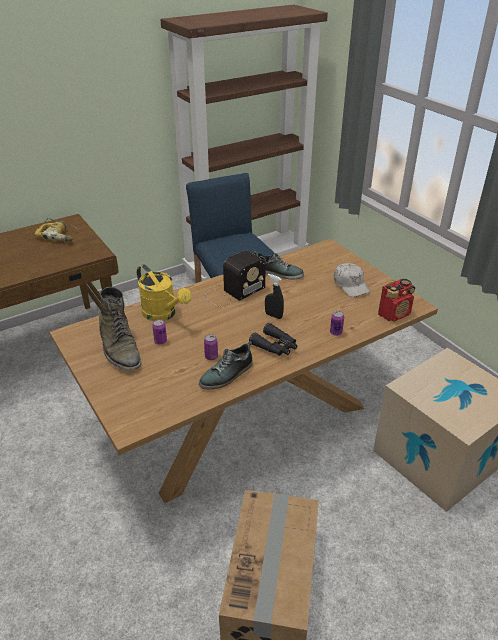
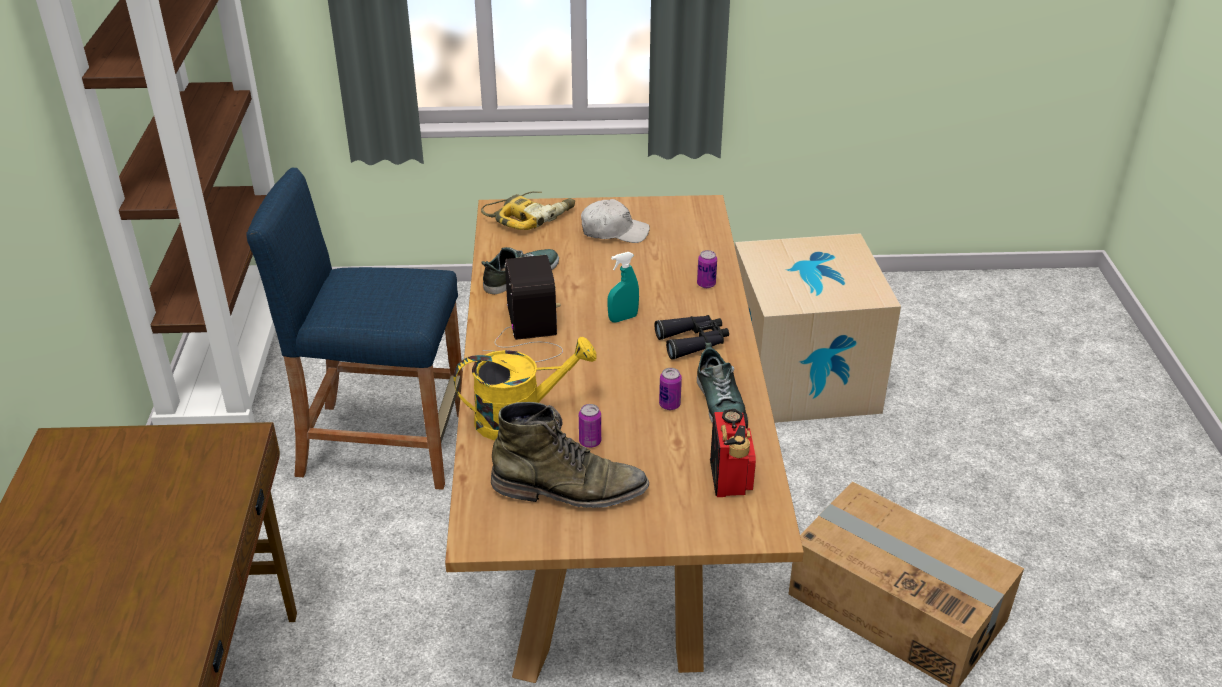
camera: 60 degrees left, 0 degrees up
(59, 235) = (101, 475): power drill -> power drill (530, 216)
(273, 315) = (623, 318): black spray bottle -> turquoise spray bottle
(394, 314) = (708, 227): radio -> radio (730, 478)

